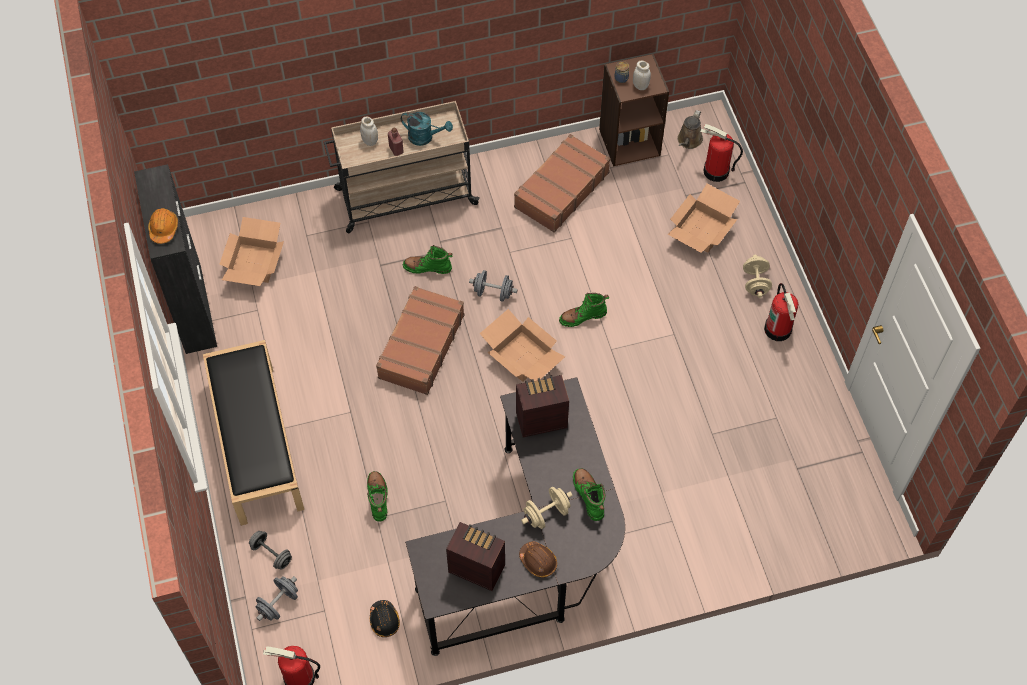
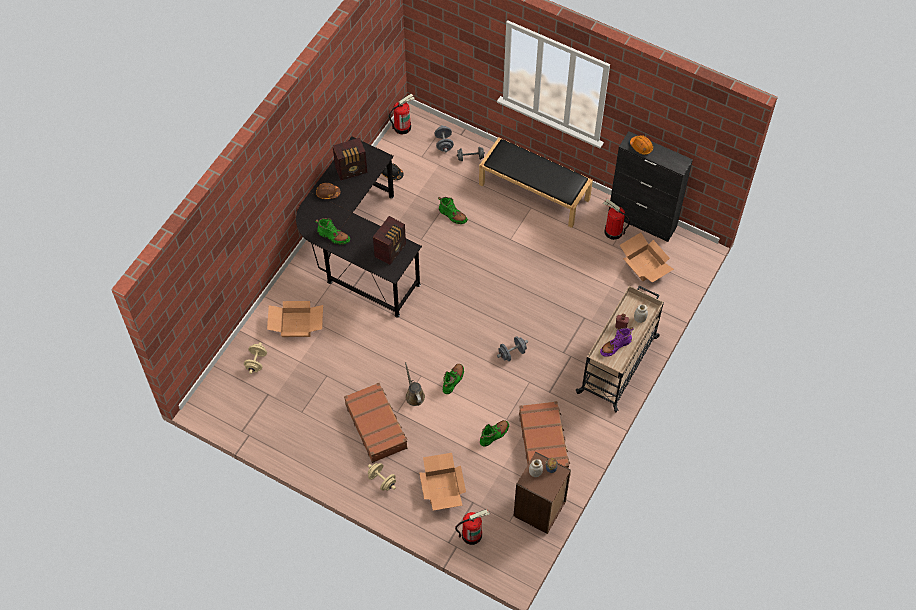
camera: 135 degrees right, 0 degrees up
(420, 346) = (515, 295): brown suitcase -> brown suitcase (376, 426)
(425, 137) = (615, 346): turquoise watering can -> purple boot
(427, 267) = (560, 337): green boot -> green boot (494, 435)
(523, 356) = (460, 334): cardboard box -> cardboard box (296, 325)
(546, 514) = (344, 214): beige dumbbell -> beige dumbbell (256, 362)
(689, 141) = (507, 541): brown watering can -> brown watering can (414, 395)
(778, 329) = (344, 463): fire extinguisher -> fire extinguisher (613, 232)

